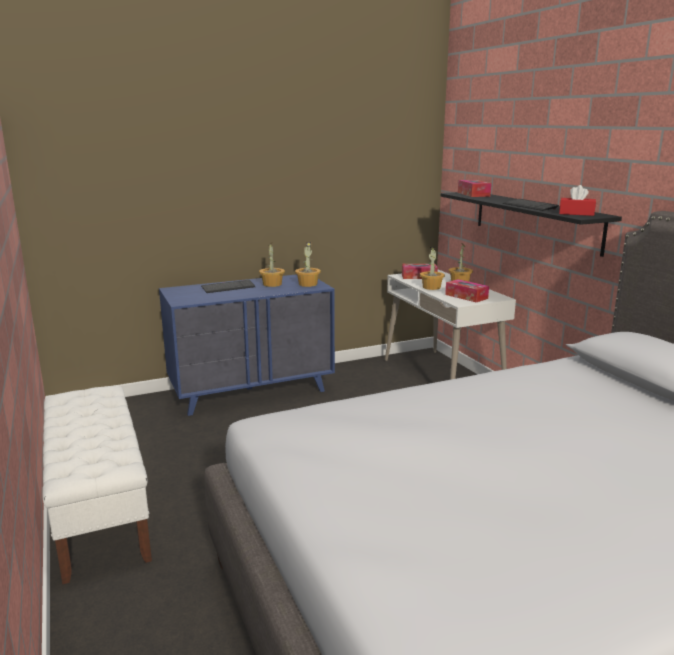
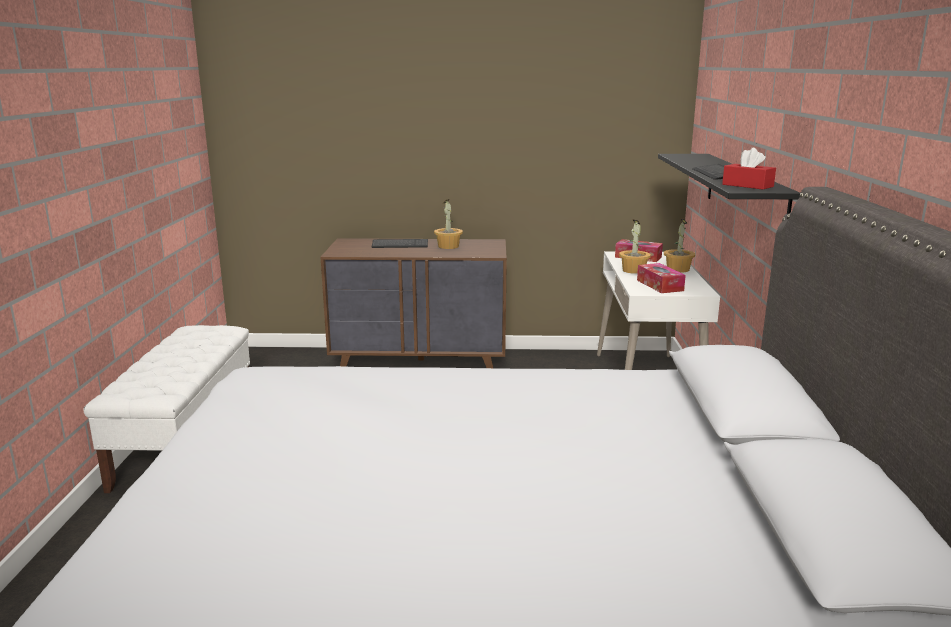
camera: 25 degrees right, 0 degrees up
(252, 391) = (421, 363): blue dresser -> brown dresser
(308, 284) = (485, 250): potted plant -> none
(473, 194) = (693, 157): tissue box -> none

